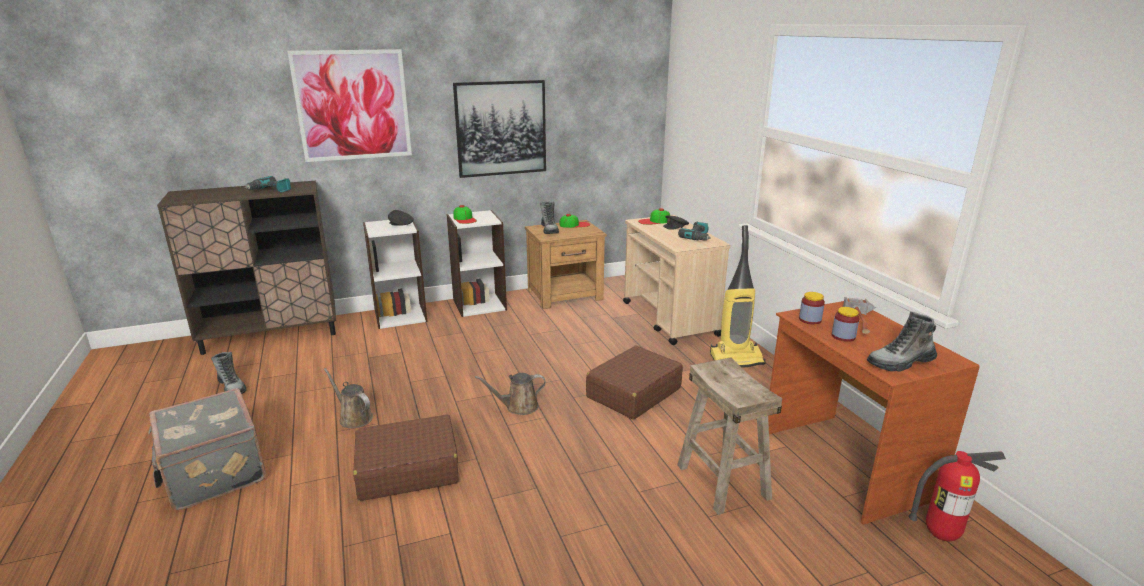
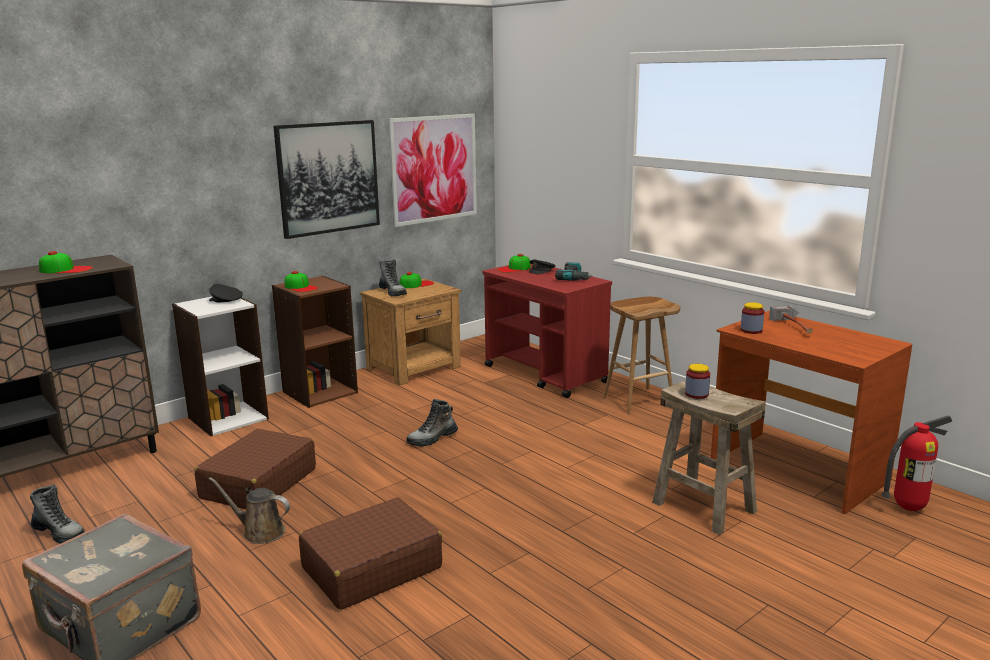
camera: 20 degrees left, 5 degrees down
(270, 190) = (66, 269): power drill -> cap
(353, 105) = (157, 157): picture -> picture (434, 169)
(479, 304) = (319, 392): white bookcase -> brown bookcase
(518, 407) = (449, 483): brown watering can -> none
(633, 393) = (561, 448): brown suitcase -> brown suitcase (258, 483)
(670, 319) = (545, 374): beige cart -> red cart
(736, 359) = (638, 400): vacuum cleaner -> brown stool
(843, 336) = (791, 339): jar -> jar (696, 394)
(900, 363) = (854, 351): boot -> boot (432, 439)

